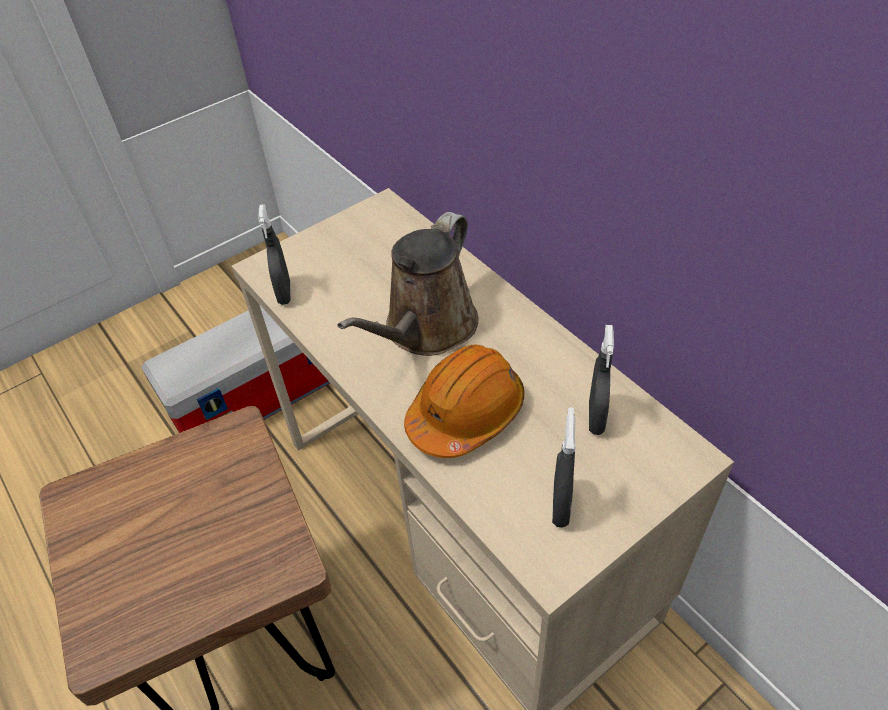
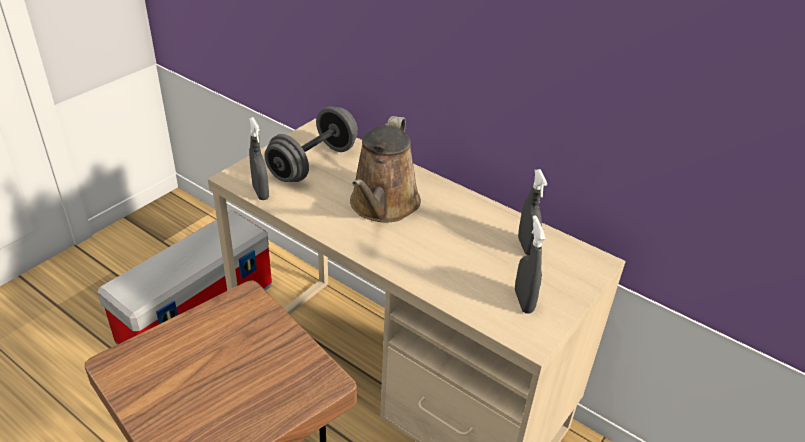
camera: 20 degrees left, 10 degrees down
(362, 256) = (313, 163): none -> grey dumbbell
(466, 413) = (434, 254): orange hard hat -> none

